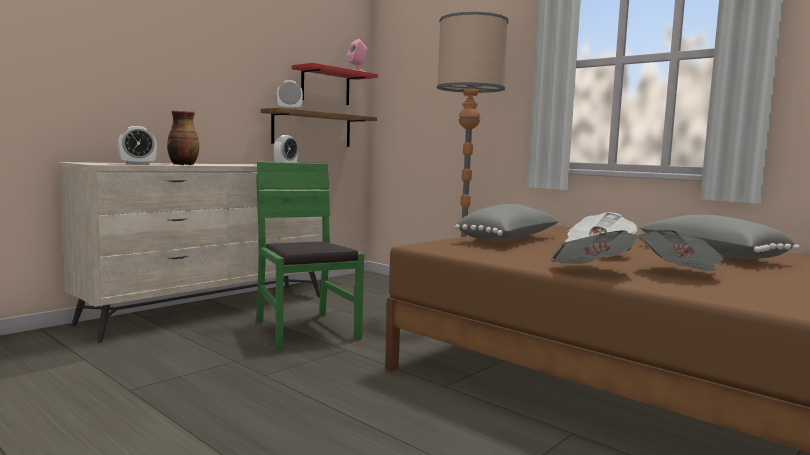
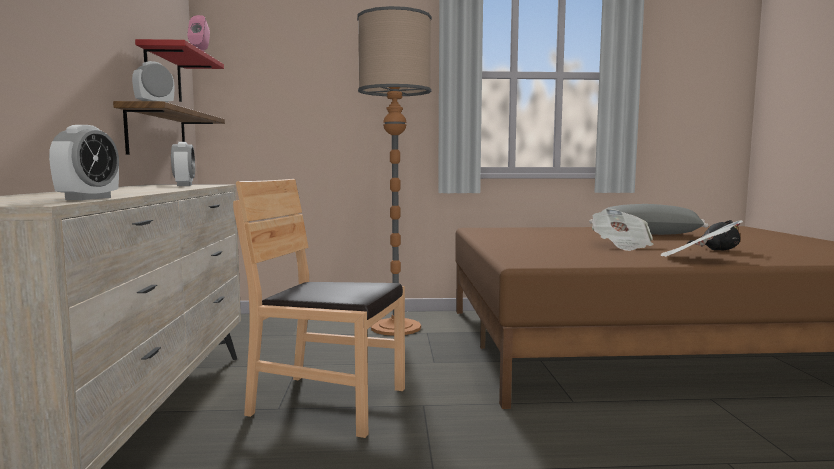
camera: 45 degrees left, 0 degrees up
(182, 164) = (125, 194): vase -> none
(305, 330) = (328, 402): green chair -> brown chair
(509, 240) = (526, 245): grey pillow -> none
(681, 273) = (716, 250): newspaper -> black plush toy

